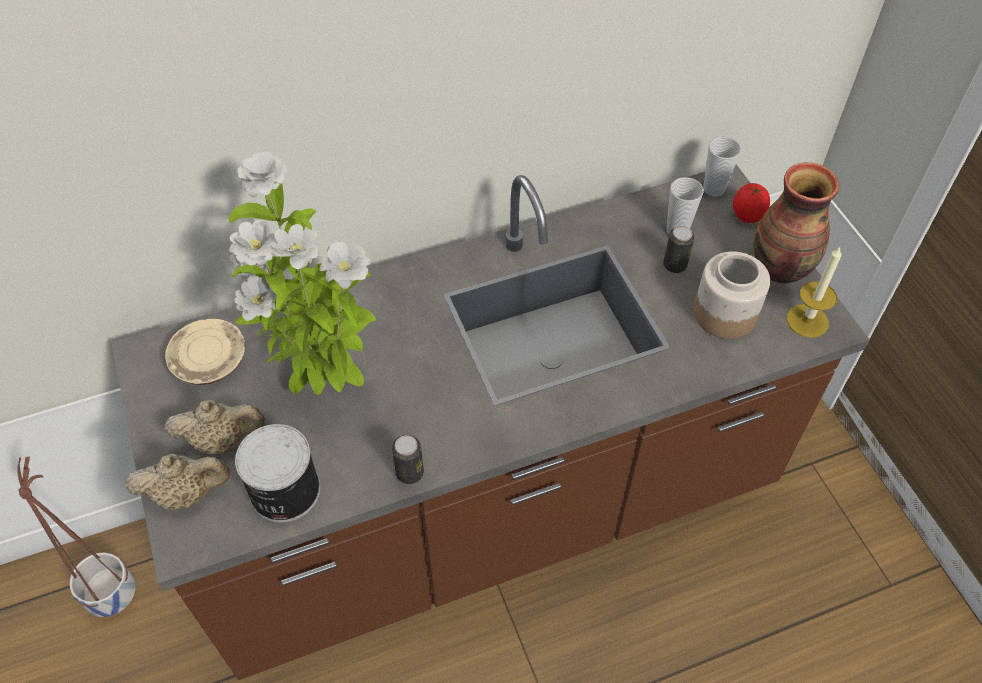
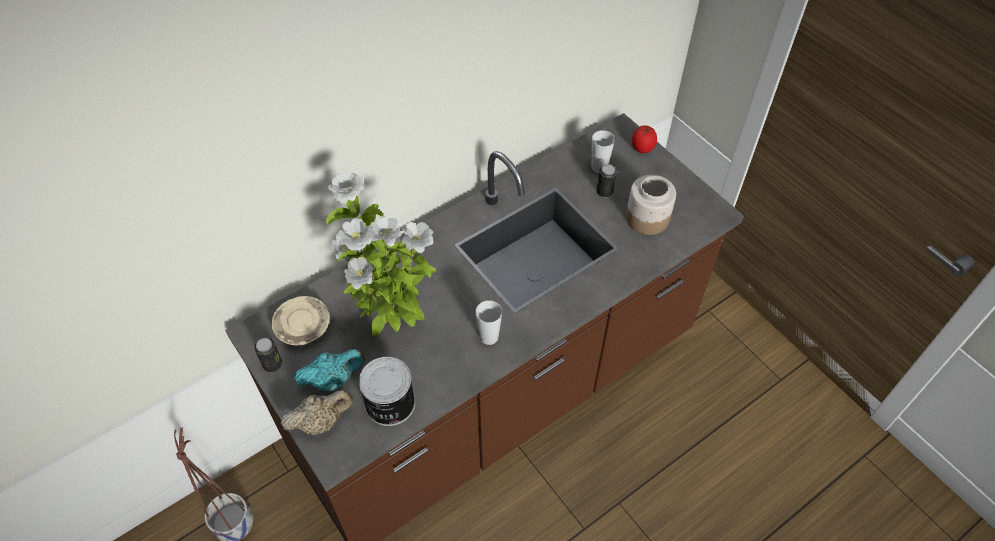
camera: 15 degrees left, 0 degrees up
(222, 440) = (333, 379): beige teapot -> turquoise teapot
(409, 472) = (472, 371): can -> can (272, 364)
(714, 189) = (614, 134): cup -> cup (489, 337)
(781, 268) = (675, 180): vase -> none
(807, 321) = (701, 211): candle -> none

